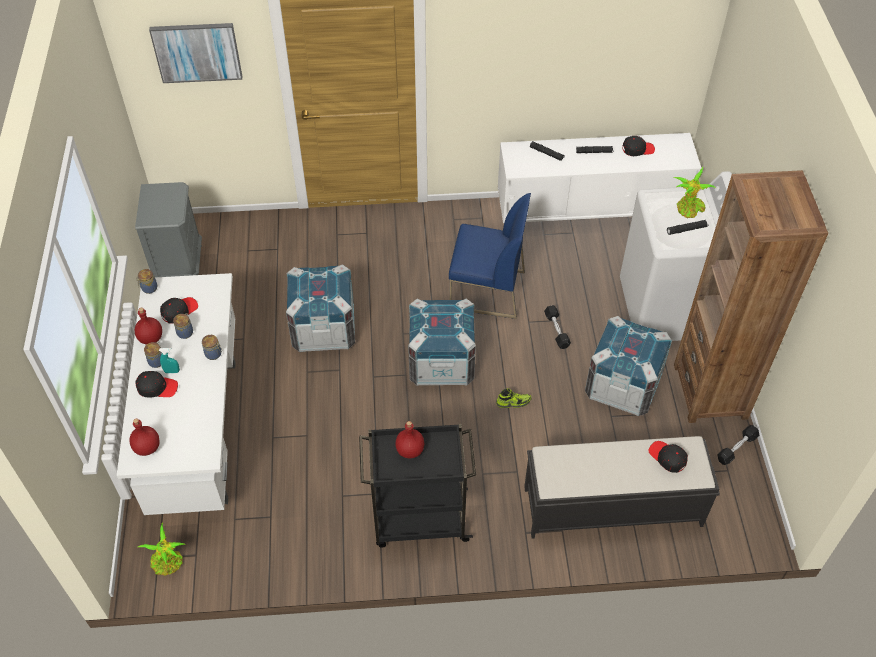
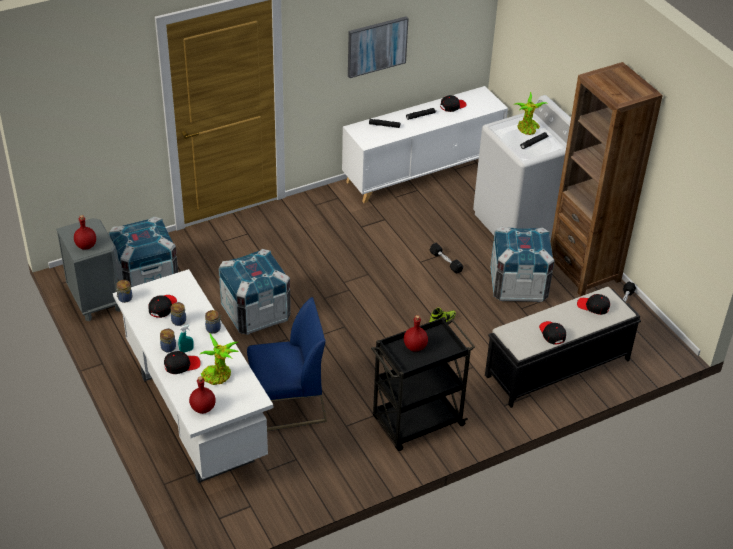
camera: 25 degrees left, 10 degrees down
(151, 338) = (152, 333): red bottle -> red bottle (86, 245)
(169, 563) = (231, 519): potted plant -> potted plant (218, 375)
(197, 52) = (96, 94): picture -> picture (376, 46)
(441, 362) = (368, 309): crate -> crate (146, 279)
(486, 290) = (373, 249): blue chair -> blue chair (287, 404)
(597, 477) = (552, 334): none -> black cap

